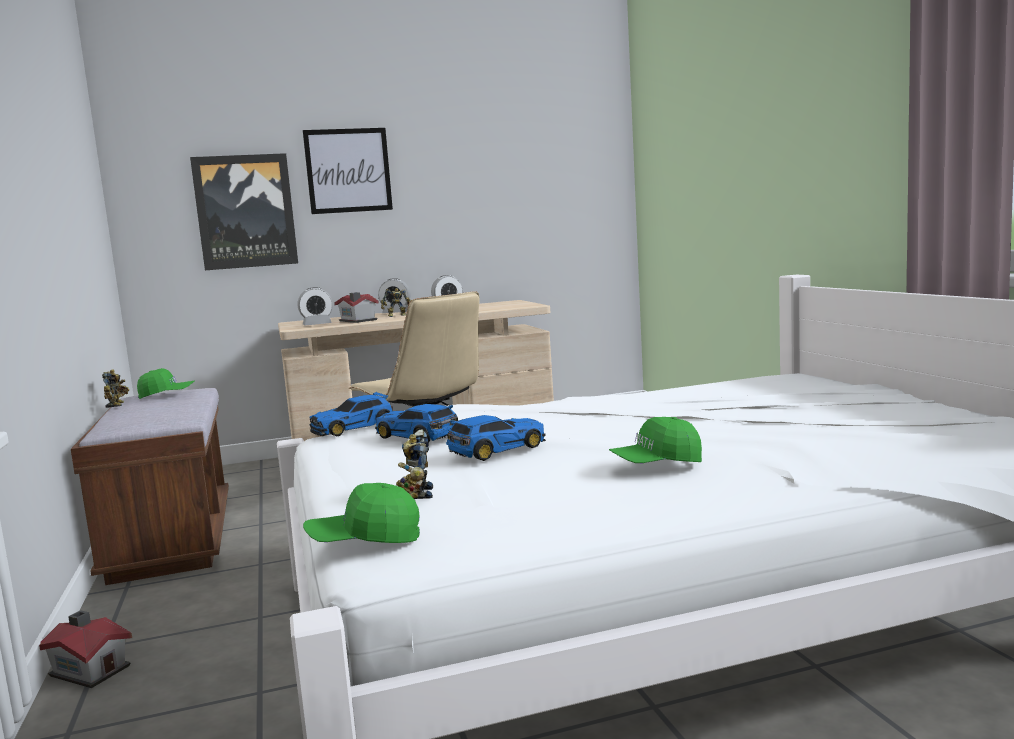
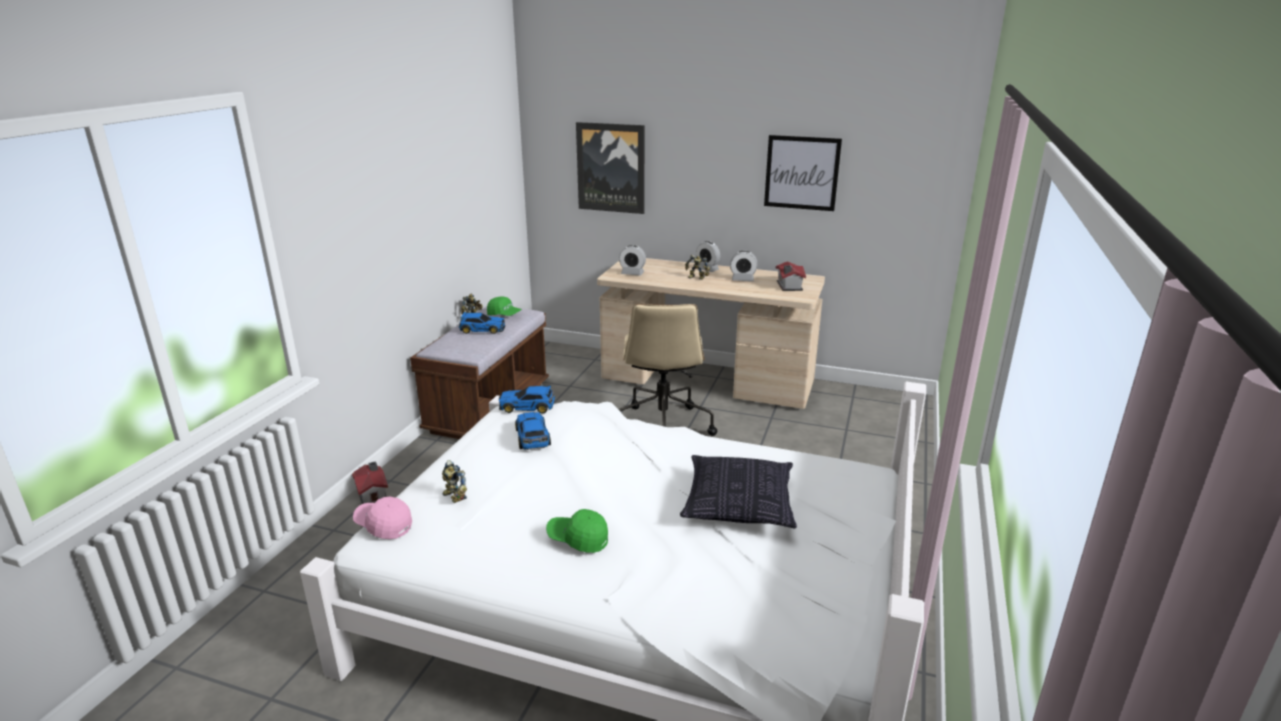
camera: 35 degrees right, 15 degrees up
(348, 170) = (692, 143): picture -> picture (801, 173)
(357, 320) = (662, 276): toy house -> toy house (788, 286)
(365, 540) = (383, 525): green cap -> pink cap
(416, 494) = (453, 497): toy robot -> toy robot turned 75 degrees counterclockwise
(495, 450) = (538, 475): toy car -> toy car (481, 329)
(743, 410) = (738, 505): none -> pillow

